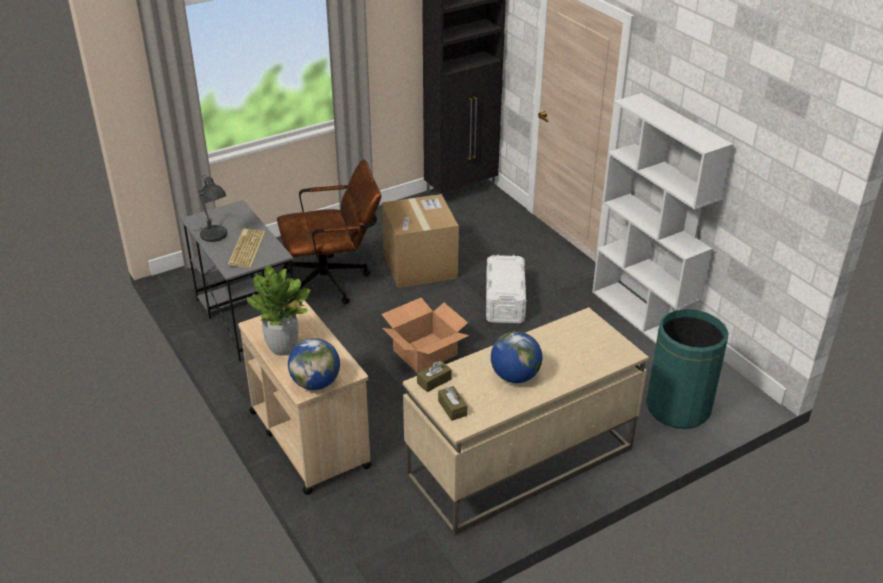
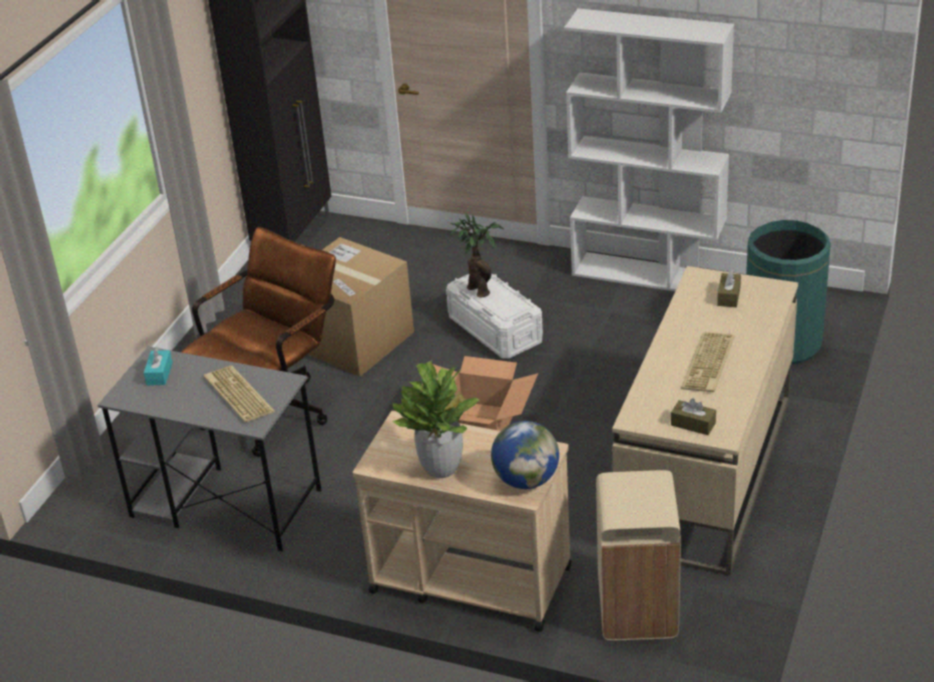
camera: 35 degrees left, 0 degrees up
(215, 236) = (177, 401): grey table lamp -> none
(227, 217) = (159, 374): none -> turquoise tissue box
(373, 519) = (636, 610): none -> beige trash can
(434, 381) = (642, 410): brown tissue box -> brown tissue box (728, 296)
(502, 267) = (478, 289): none -> potted plant
(515, 376) = (709, 364): globe -> keyboard

